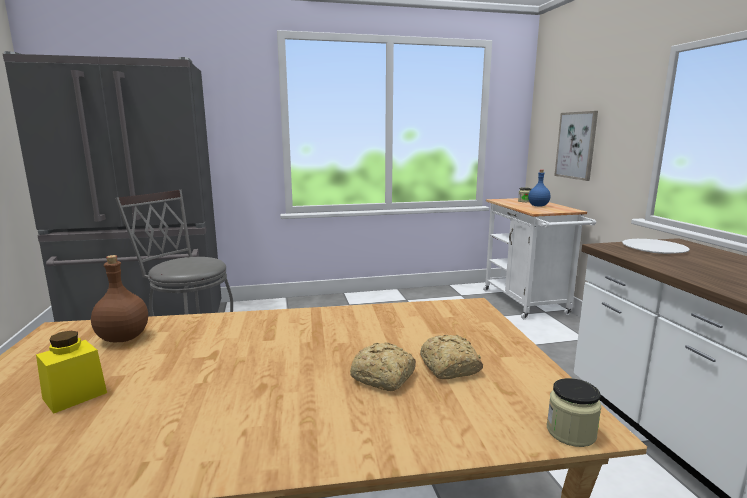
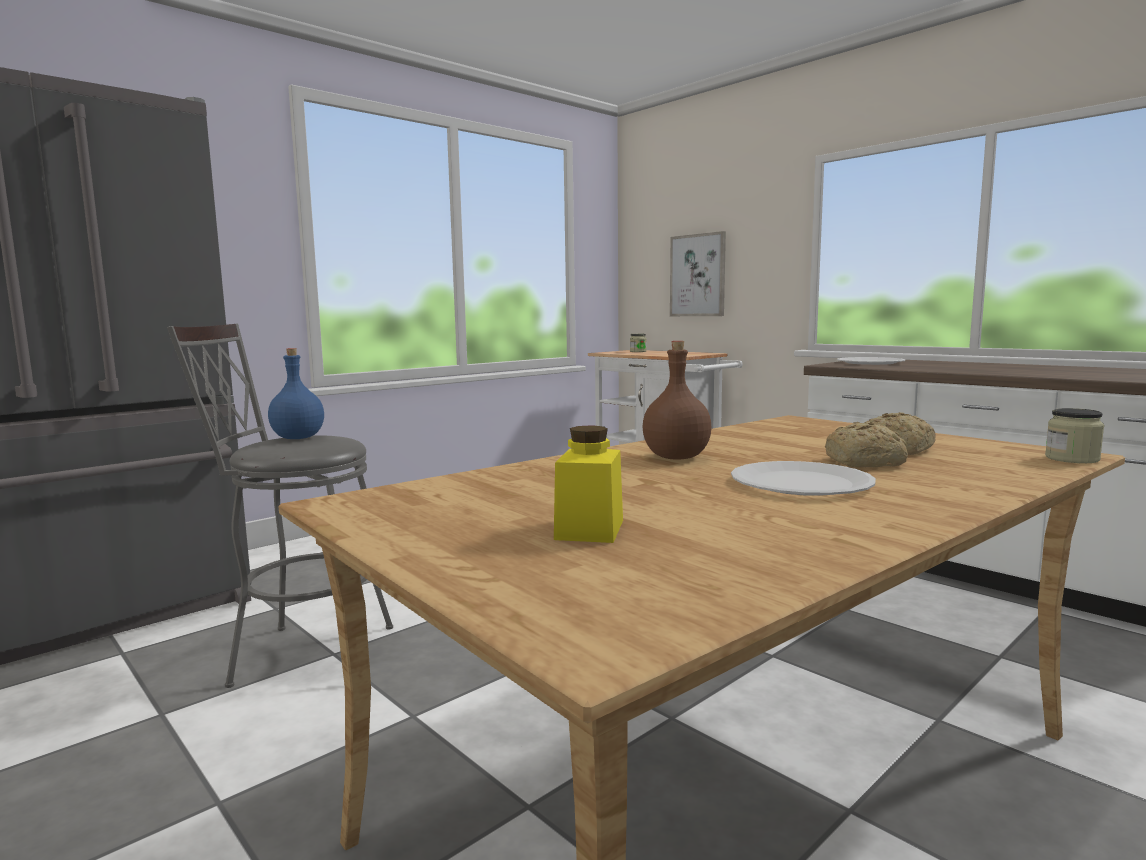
camera: 30 degrees left, 5 degrees down
(124, 338) = (481, 491): brown bottle -> brown bottle (677, 457)
(281, 389) = (800, 483): none -> white plate
(538, 206) = (665, 353): blue bottle -> blue bottle (299, 438)

